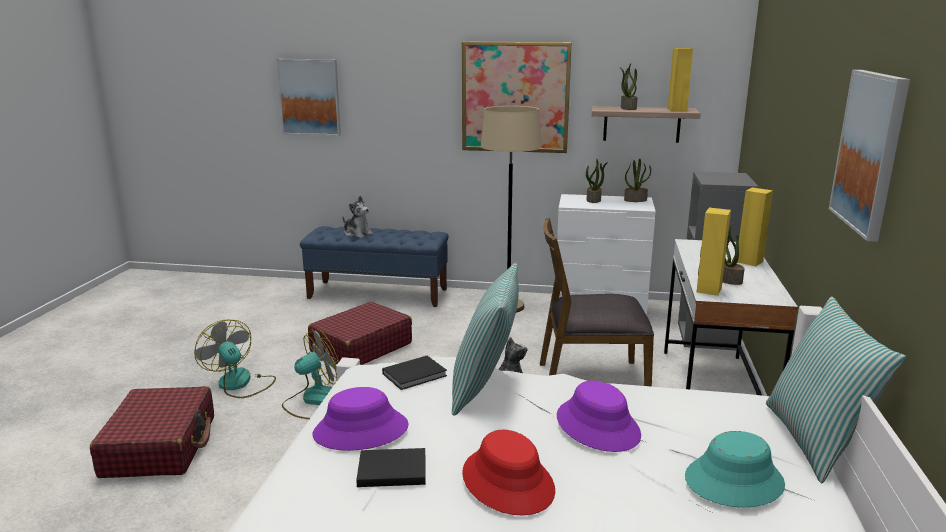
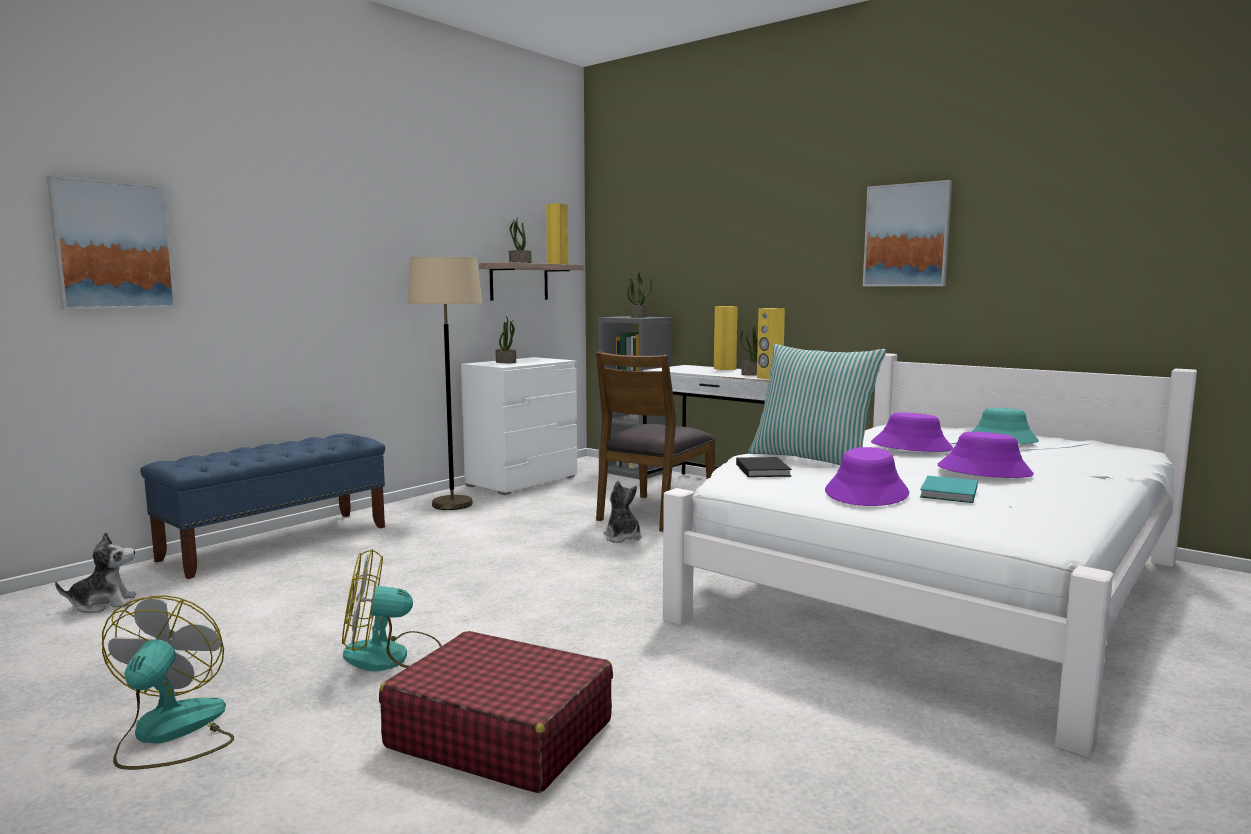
camera: 60 degrees left, 10 degrees down
(314, 400) = (518, 619): fan -> fan (170, 733)
(357, 234) = (246, 454): plush toy -> plush toy (103, 604)
(361, 347) = (419, 576): red suitcase -> none
(390, 470) = (947, 493): black book -> turquoise book
(508, 482) = (984, 471): red hat -> purple hat
(515, 97) = (406, 252): picture -> none
(635, 200) = (533, 359): potted plant -> potted plant (639, 317)
(816, 441) = (956, 426): pillow -> none

